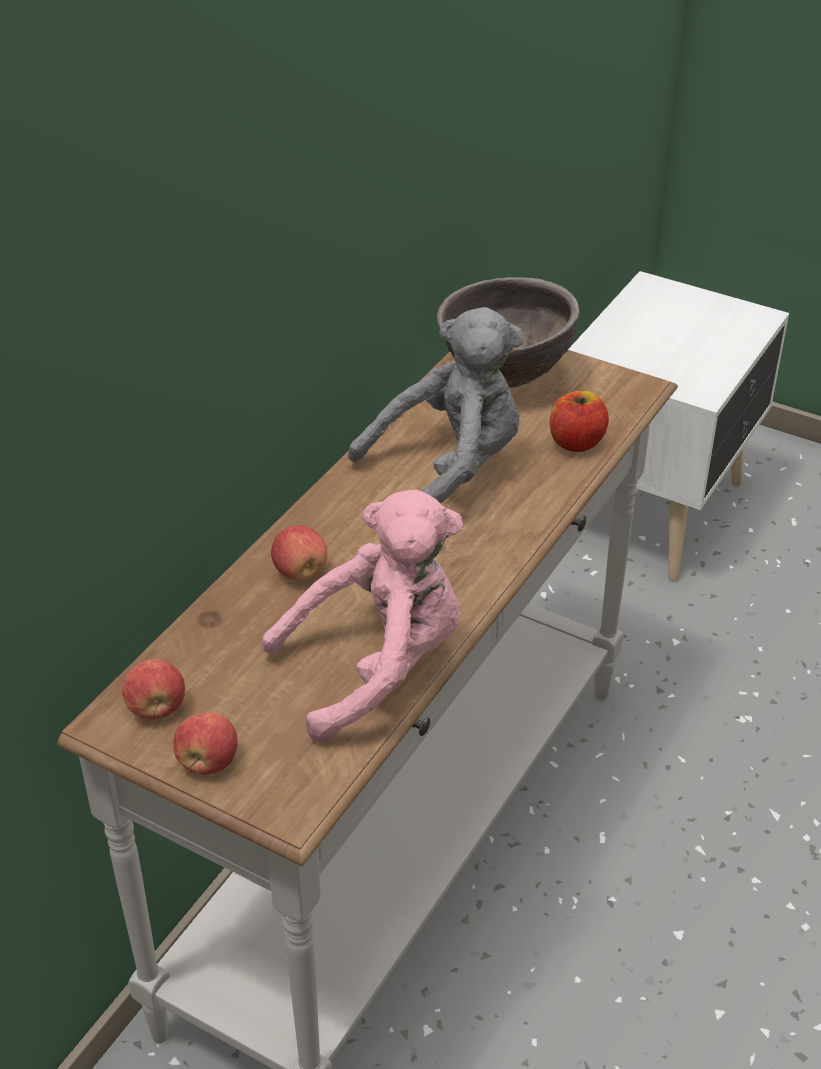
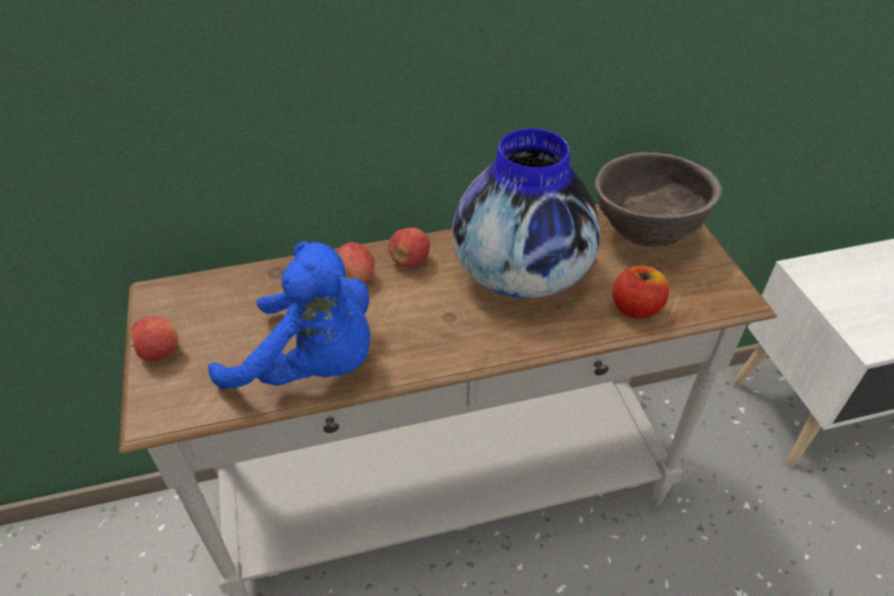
camera: 45 degrees right, 5 degrees up
(156, 708) = (183, 303): apple -> apple (409, 261)
(377, 667) = (312, 366): pink plush toy -> blue plush toy
(448, 472) = (522, 273): grey plush toy -> vase

